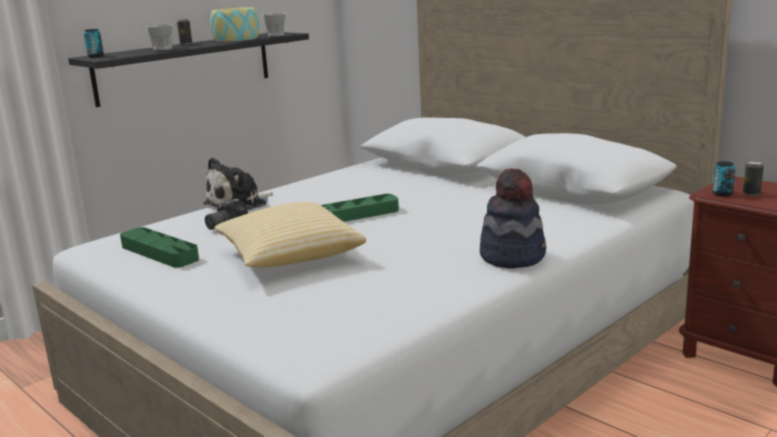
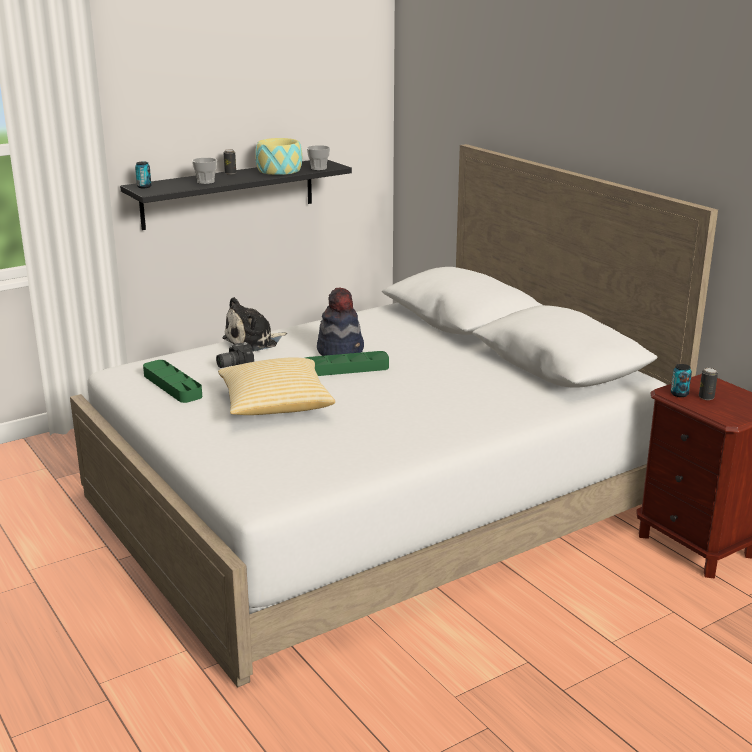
camera: 10 degrees right, 5 degrees up
(512, 256) = (458, 431): hat -> hat (340, 350)

